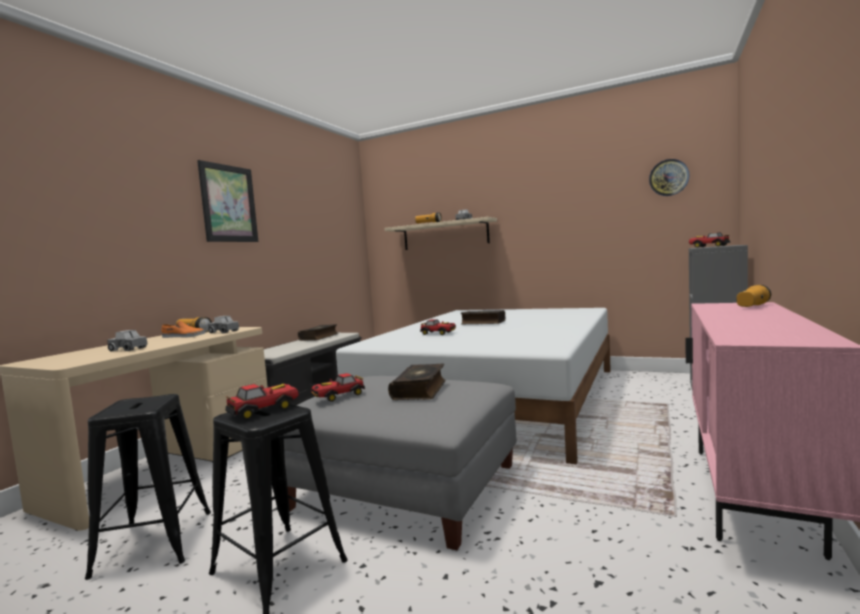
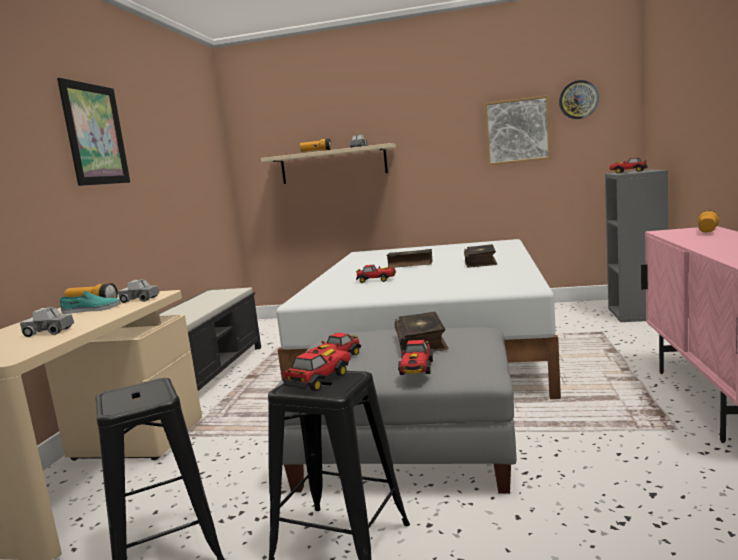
camera: 15 degrees left, 5 degrees up
(183, 336) = (91, 310): orange shoe -> turquoise shoe
(319, 337) = (208, 297): book -> book (481, 262)
(386, 413) = (416, 369): none -> toy car
(607, 207) = (517, 131): none -> picture

